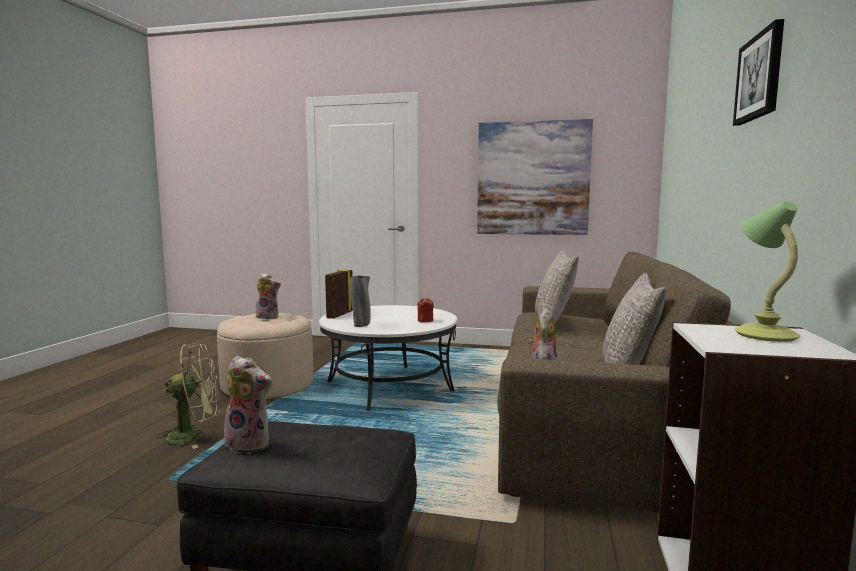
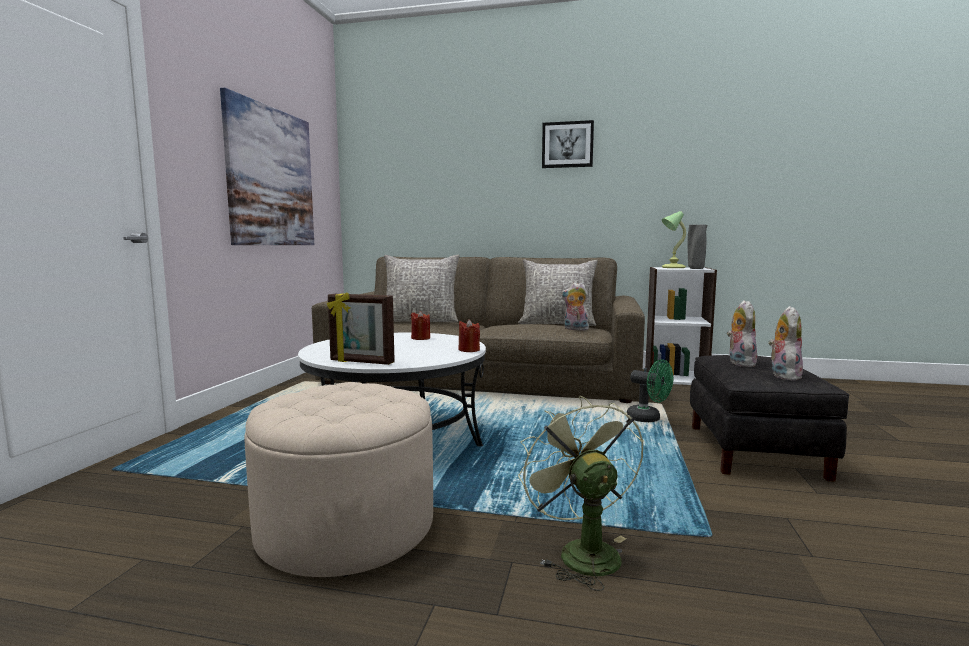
camera: 90 degrees left, 0 degrees up
(268, 317) = (320, 400): plush toy -> plush toy (739, 363)
(361, 325) = (440, 353): grey vase -> grey vase (695, 268)
(371, 330) = (469, 350): none -> red candle
(440, 500) = (648, 419): none -> green fan

